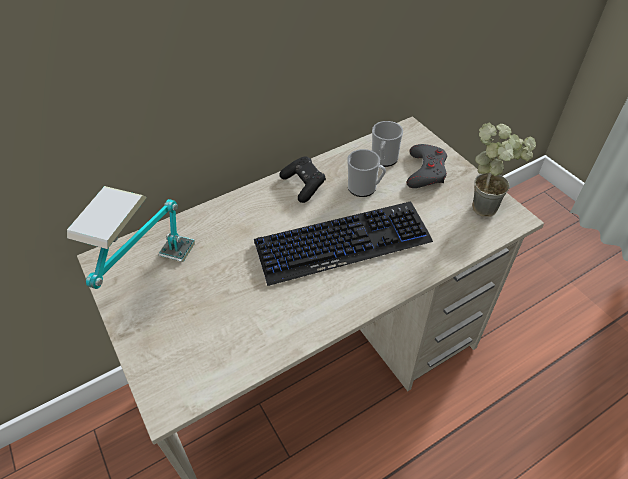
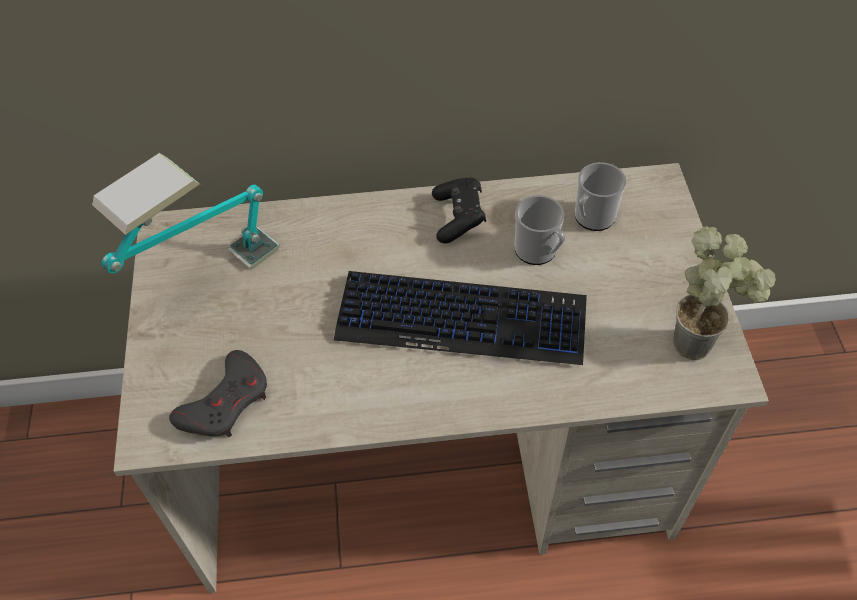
camera: 25 degrees right, 5 degrees up
(426, 171) = (642, 256): grey game controller -> grey game controller (226, 402)

